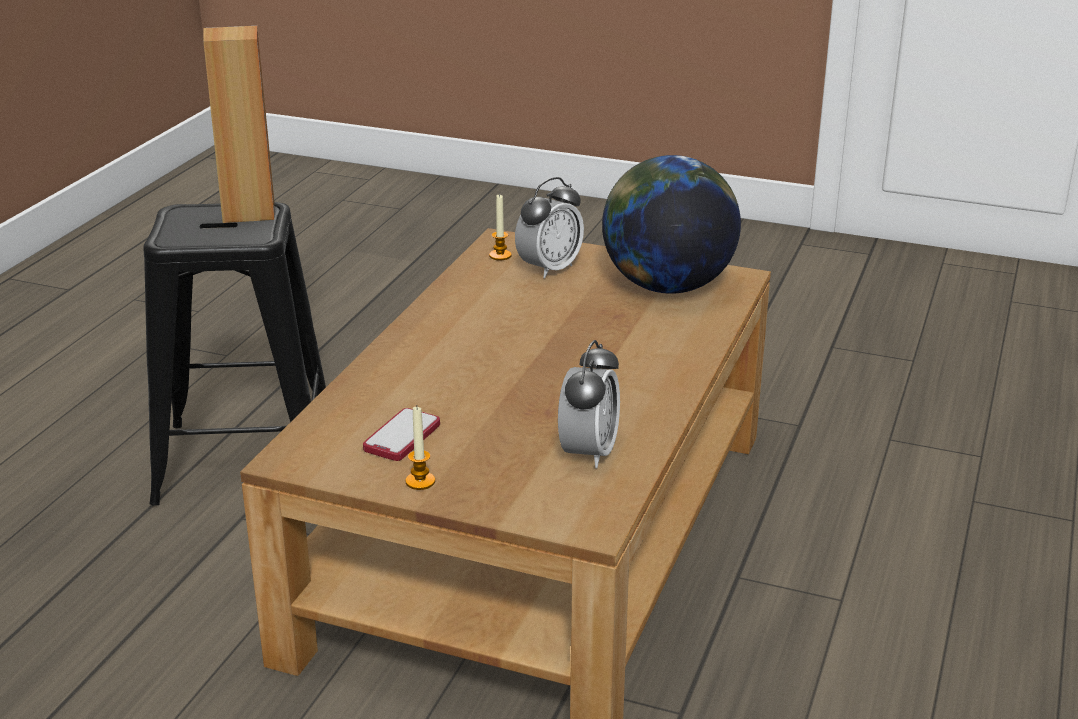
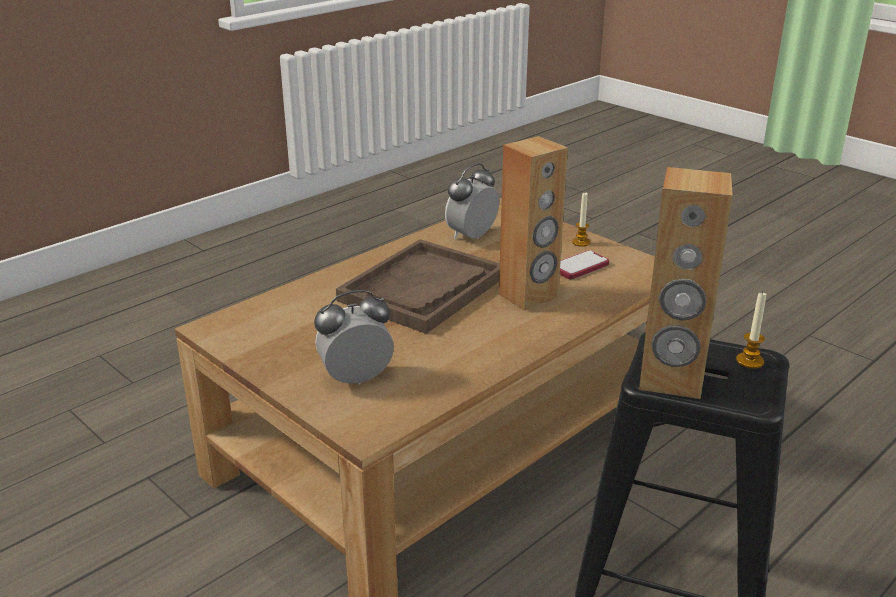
camera: 155 degrees left, 0 degrees up
(444, 379) = (528, 296): none -> brown speaker
(500, 255) = (387, 409): candle -> candle (750, 361)
(576, 360) = (422, 289): none -> brown tray
(667, 286) = (279, 333): globe -> none

